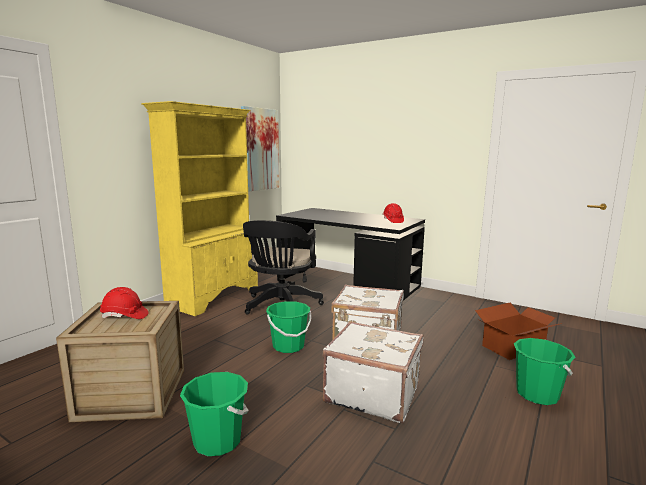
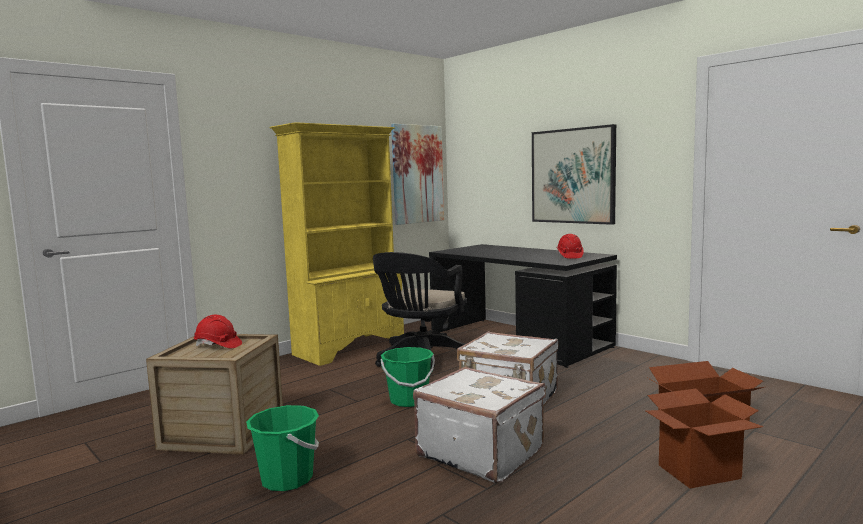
camera: 15 degrees right, 5 degrees down
(391, 157) = (573, 176): none -> picture
(537, 394) = (698, 472): green bucket -> cardboard box

